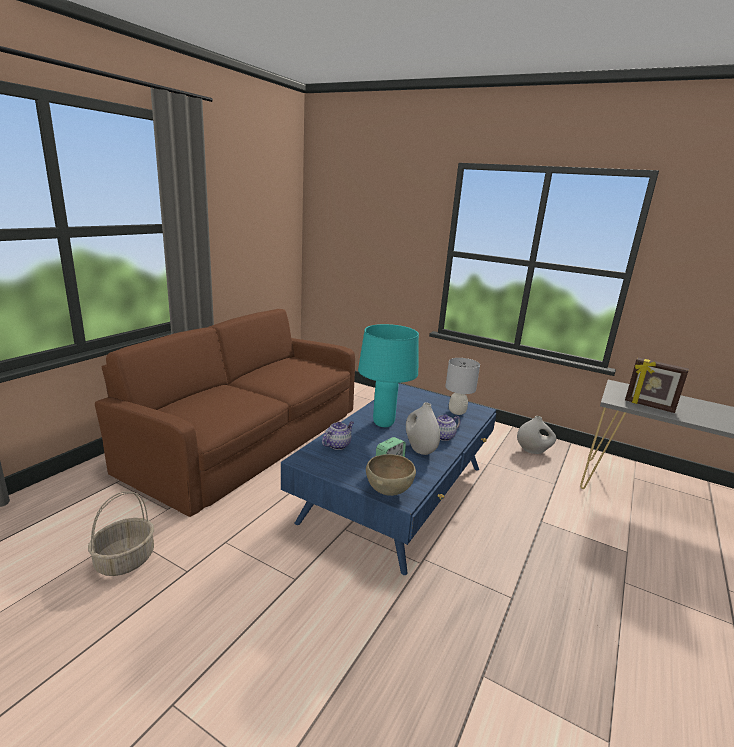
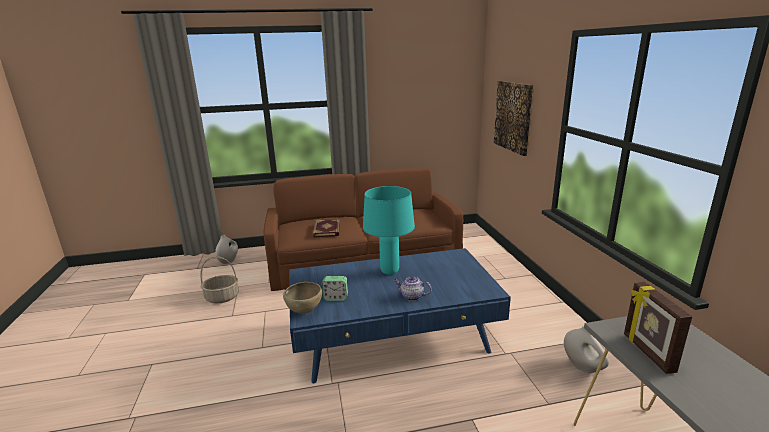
camera: 50 degrees right, 0 degrees up
(232, 405) = (327, 229): none -> book
(337, 445) = (334, 272): teapot -> none
(367, 245) = (513, 116): none -> picture
(419, 449) = (377, 297): white vase -> white vase (228, 261)
(456, 412) = (464, 285): grey table lamp -> none

